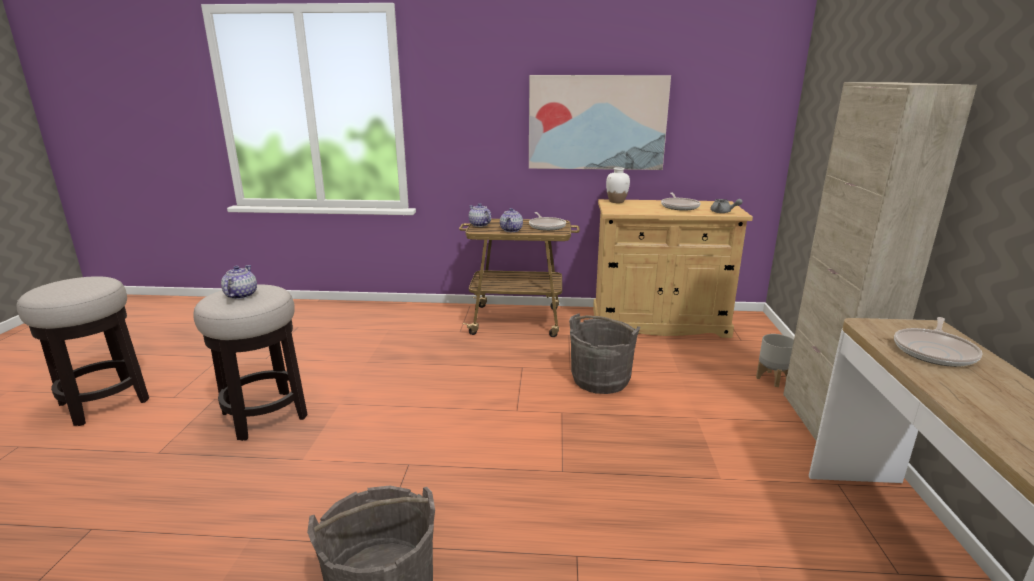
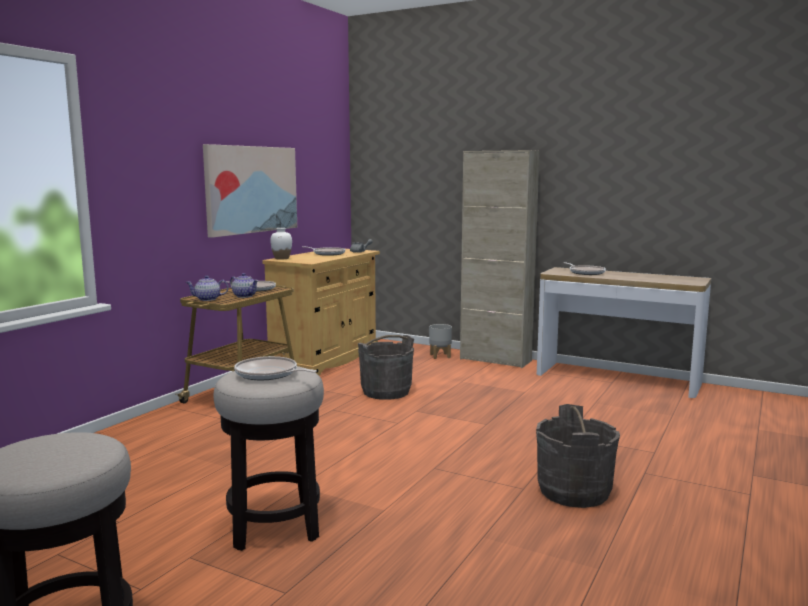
camera: 65 degrees left, 10 degrees down
(240, 295) = (269, 374): teapot -> frying pan

